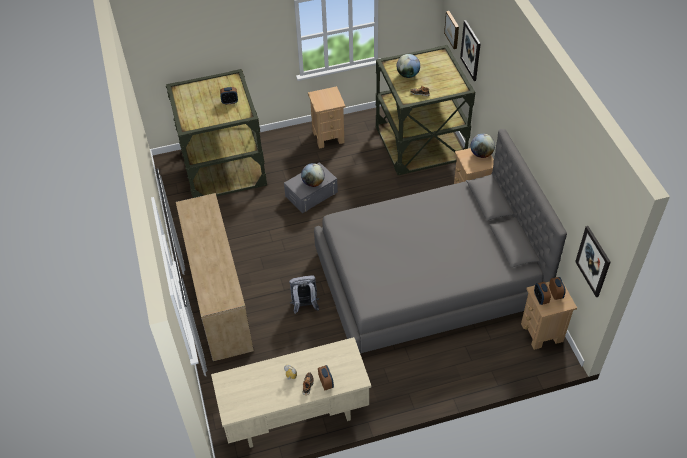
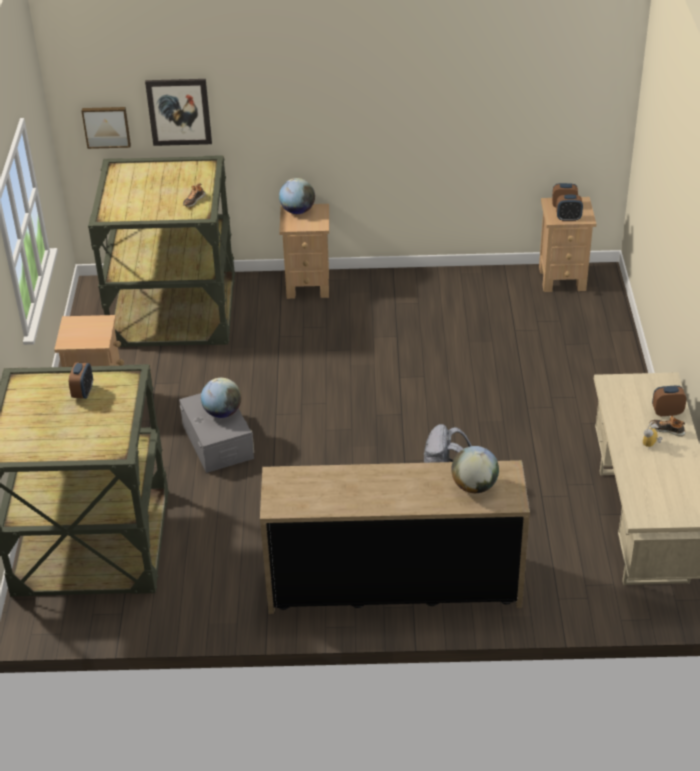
camera: 75 degrees left, 10 degrees down
(408, 75) = (145, 204): globe -> globe (474, 486)
(428, 279) = (442, 353): grey bed -> none
(593, 261) = (595, 112): picture -> none

